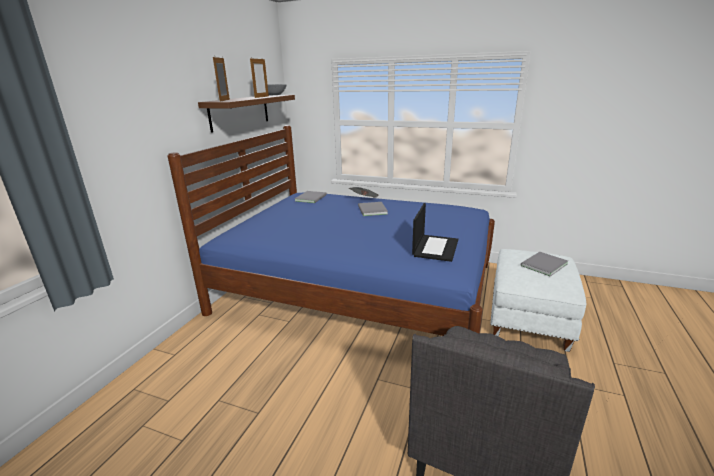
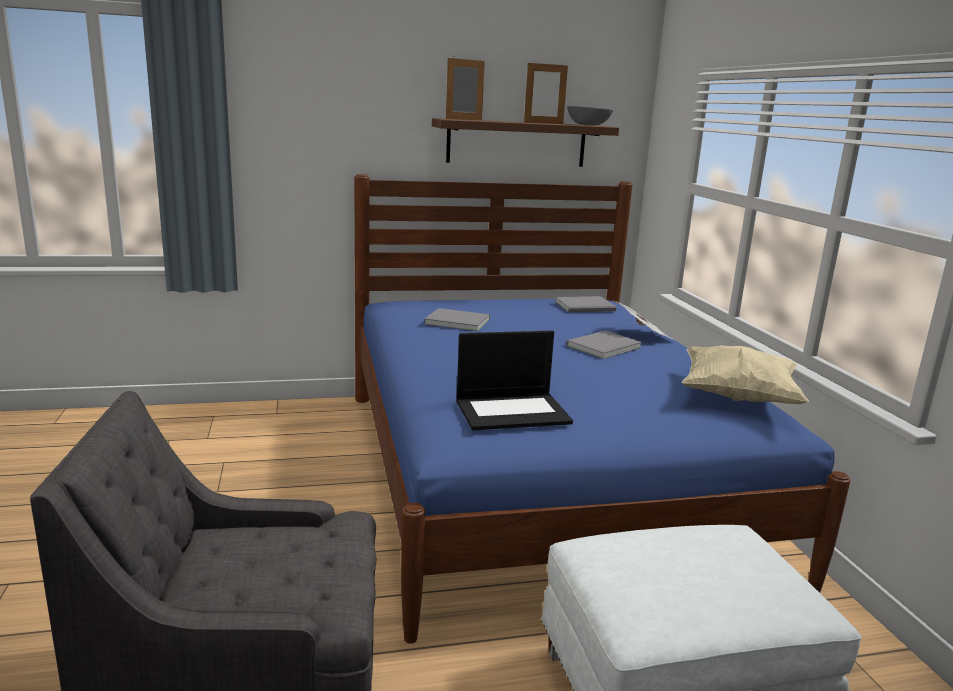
camera: 55 degrees right, 5 degrees down
(448, 207) = (737, 397): none -> beige pillow
(542, 265) = (702, 571): grey book -> grey book (456, 321)

